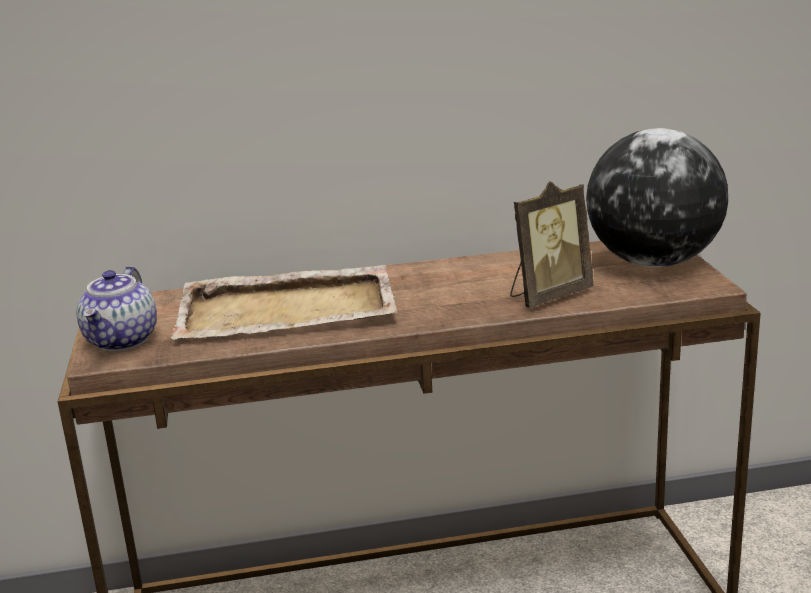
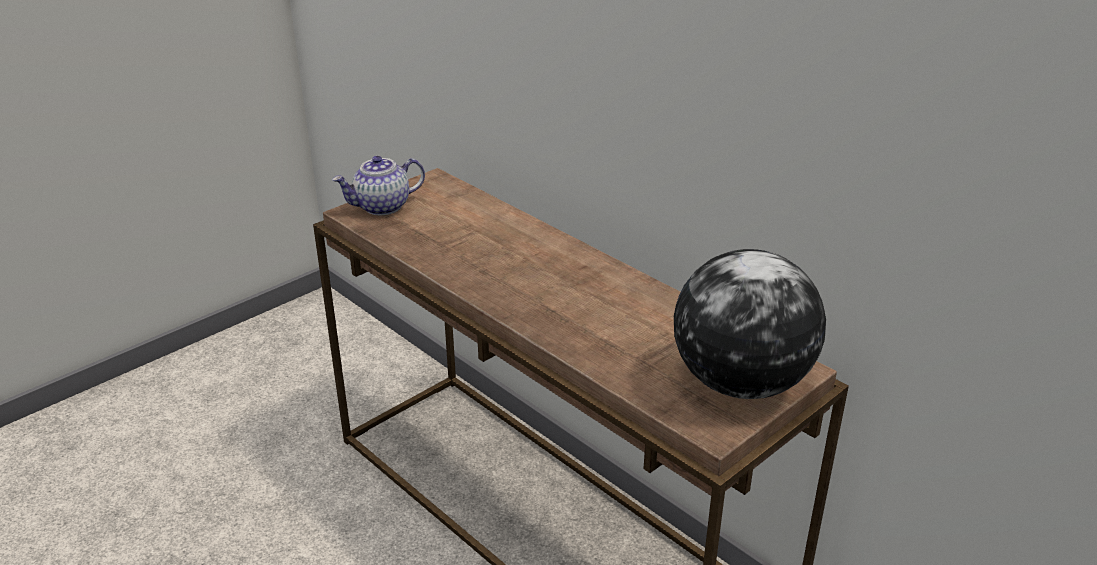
camera: 55 degrees right, 10 degrees up
(289, 309) = (479, 244): beige tray -> none
(548, 296) = (606, 348): picture frame -> none

